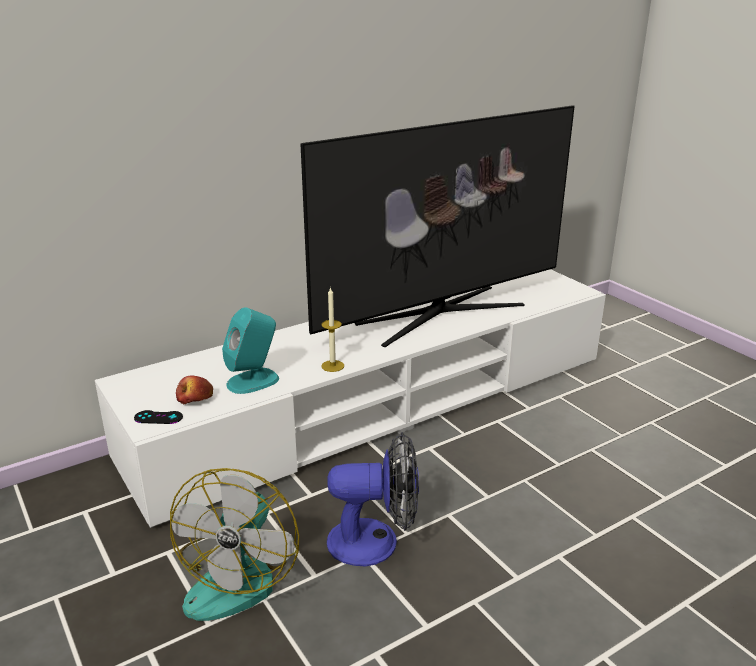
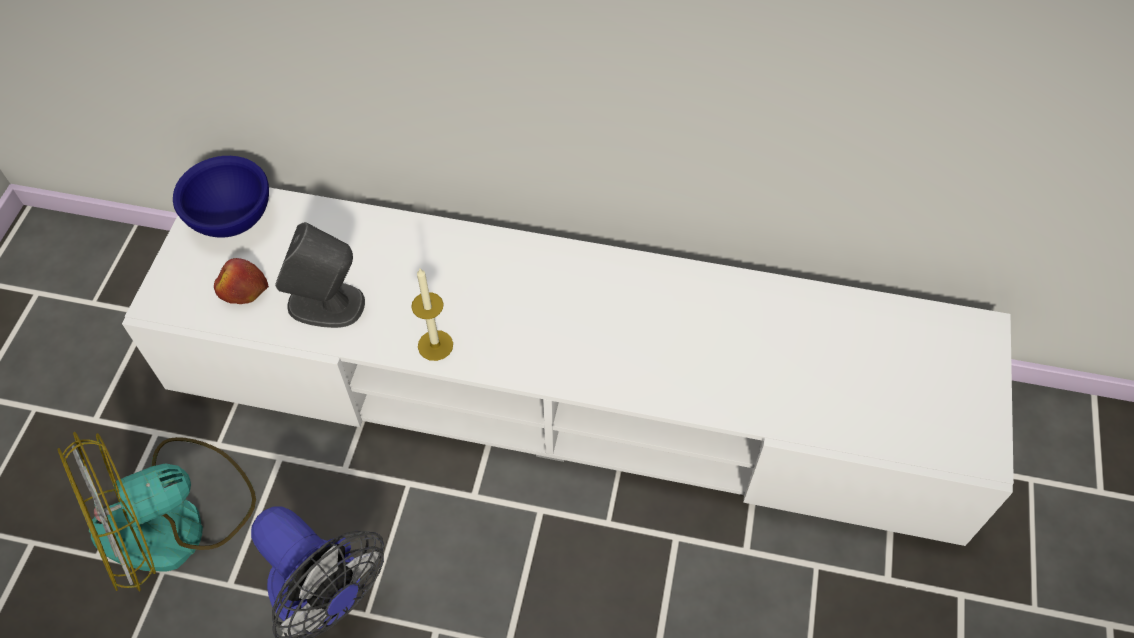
camera: 45 degrees right, 30 degrees up
(144, 382) = (233, 217): none -> blue bowl
(158, 417) = (182, 293): black game controller -> none
(253, 381) = (327, 304): turquoise speaker -> grey speaker
(440, 314) = (691, 343): television -> none

